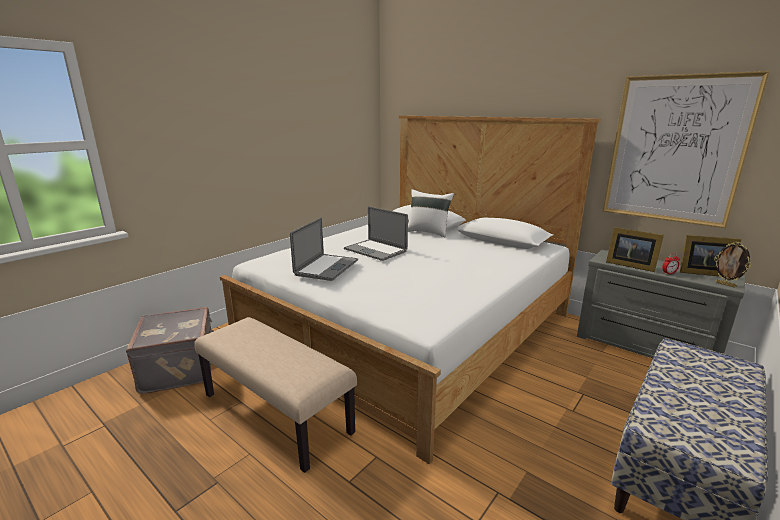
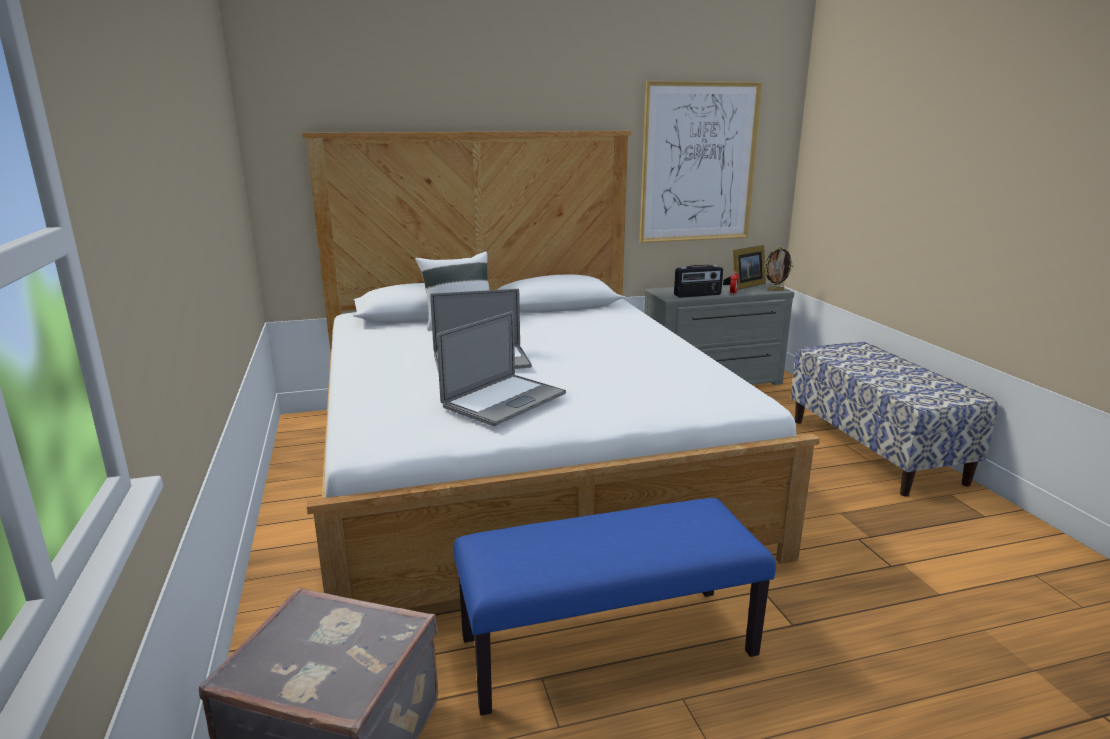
camera: 55 degrees left, 0 degrees up
(277, 413) = (608, 645): beige bench -> blue bench
(327, 267) = (504, 400): laptop -> laptop turned 75 degrees clockwise
(629, 265) = (697, 295): picture frame -> radio

